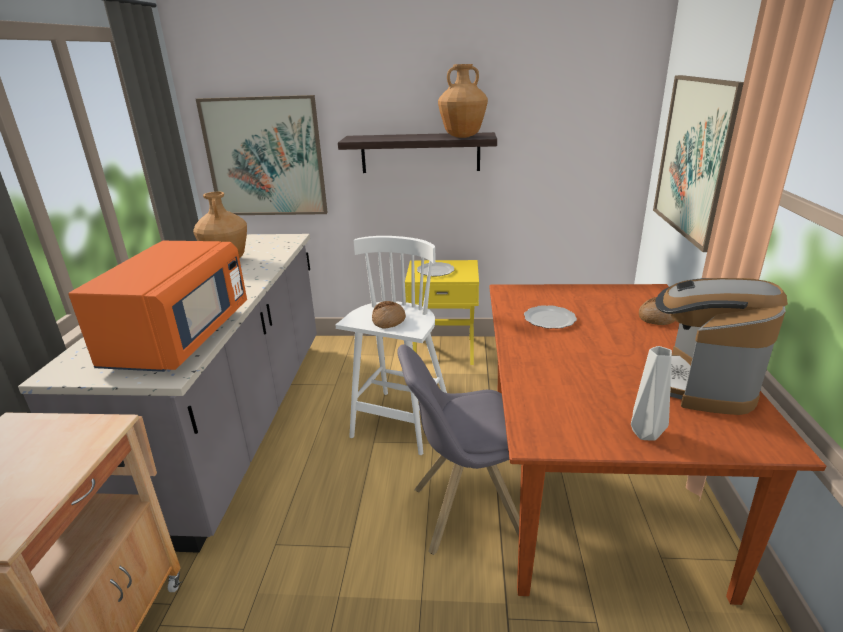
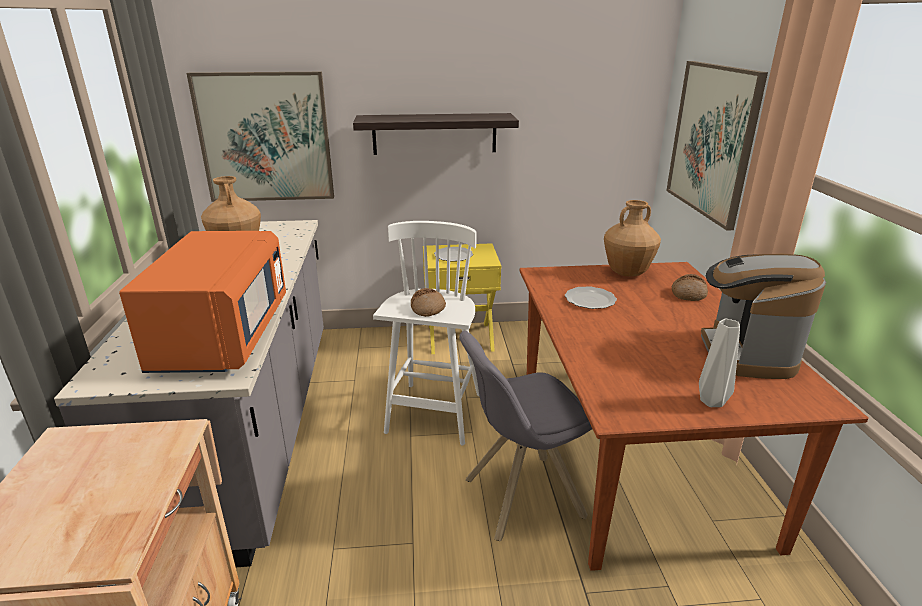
camera: 10 degrees left, 0 degrees up
(462, 136) = (481, 117): brown vase -> brown vase (627, 273)

